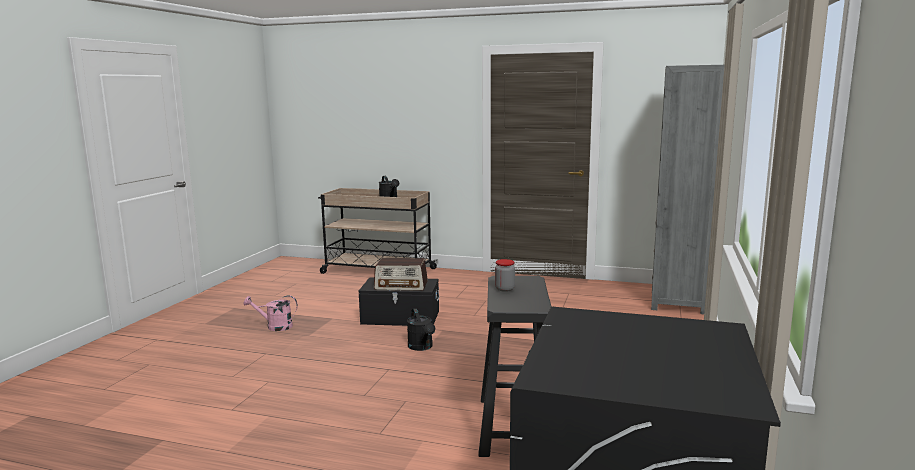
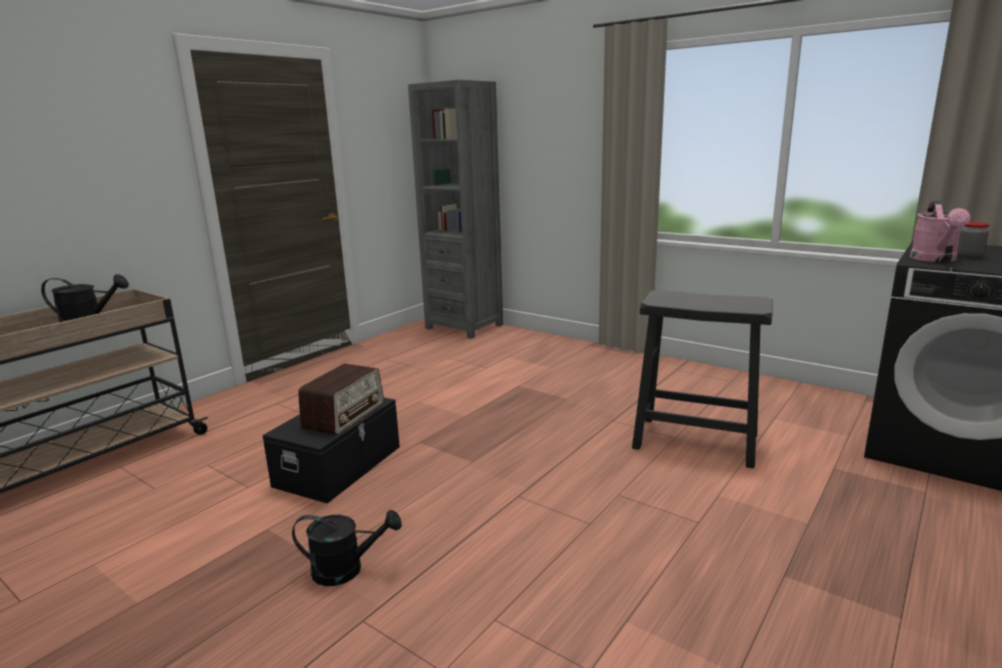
camera: 70 degrees left, 5 degrees up
(275, 327) = (229, 604): pink watering can -> pink watering can (935, 259)
(422, 347) = (464, 463): black watering can -> black watering can (347, 569)
(504, 289) = (693, 303): jar -> jar (969, 256)

